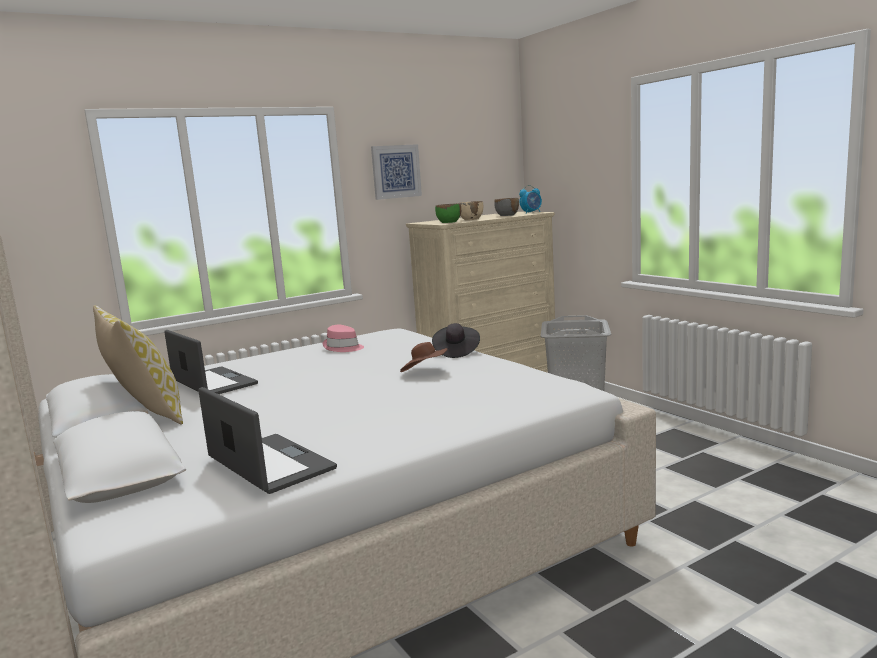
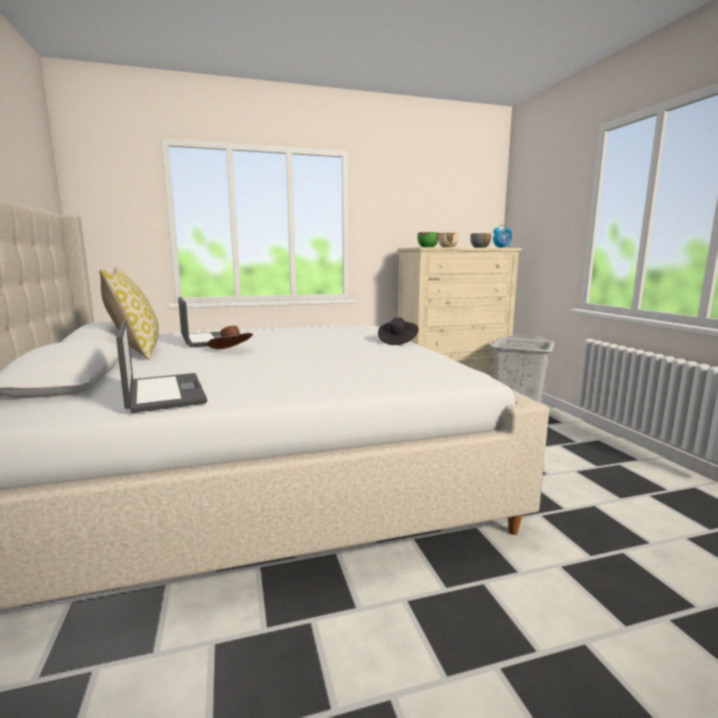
camera: 15 degrees right, 0 degrees up
(343, 348) = (318, 331): pink hat -> none
(396, 171) = (394, 207): picture -> none
(425, 372) = (358, 351): brown hat -> brown hat (232, 351)

